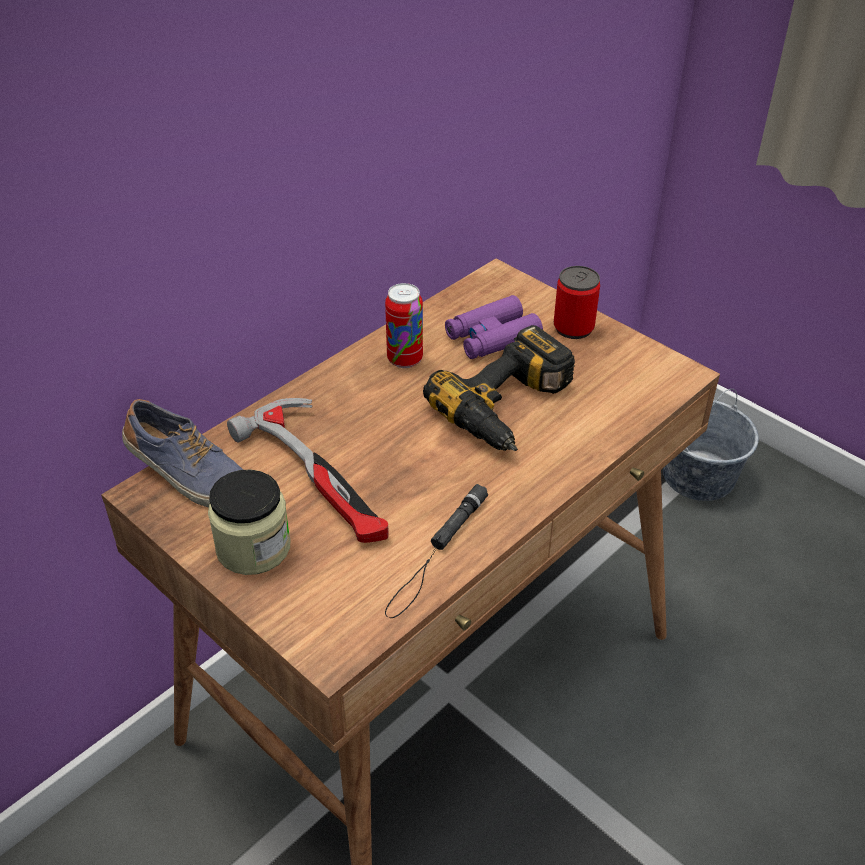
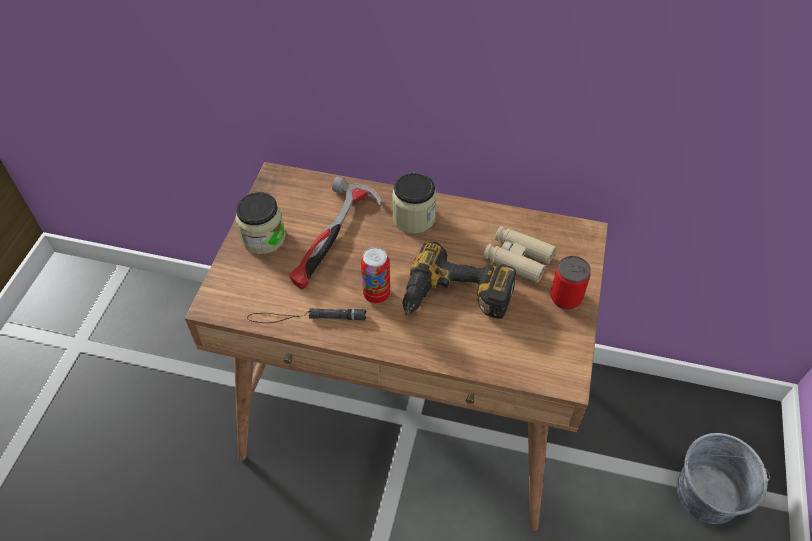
camera: 60 degrees right, 10 degrees up
(190, 477) = (297, 187): shoe -> none
(355, 391) = (414, 218): none -> jar
(405, 359) = (460, 226): can -> can (376, 295)
(492, 337) = (517, 258): purple binoculars -> beige binoculars

